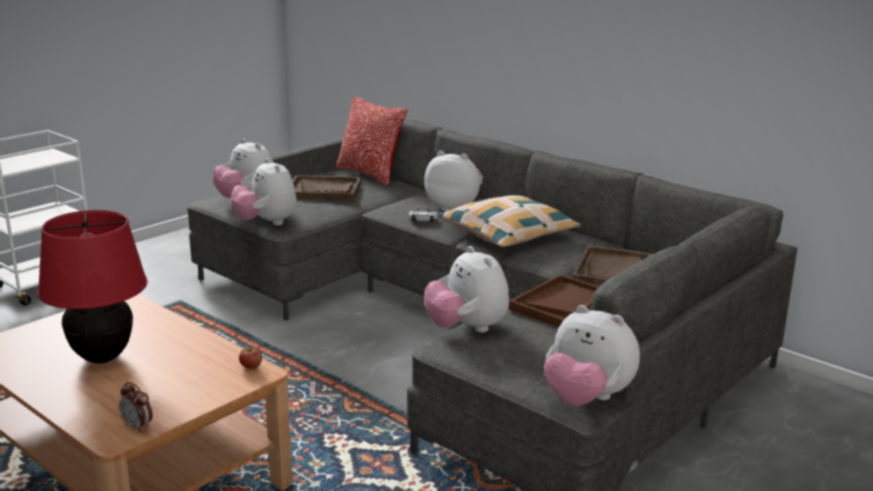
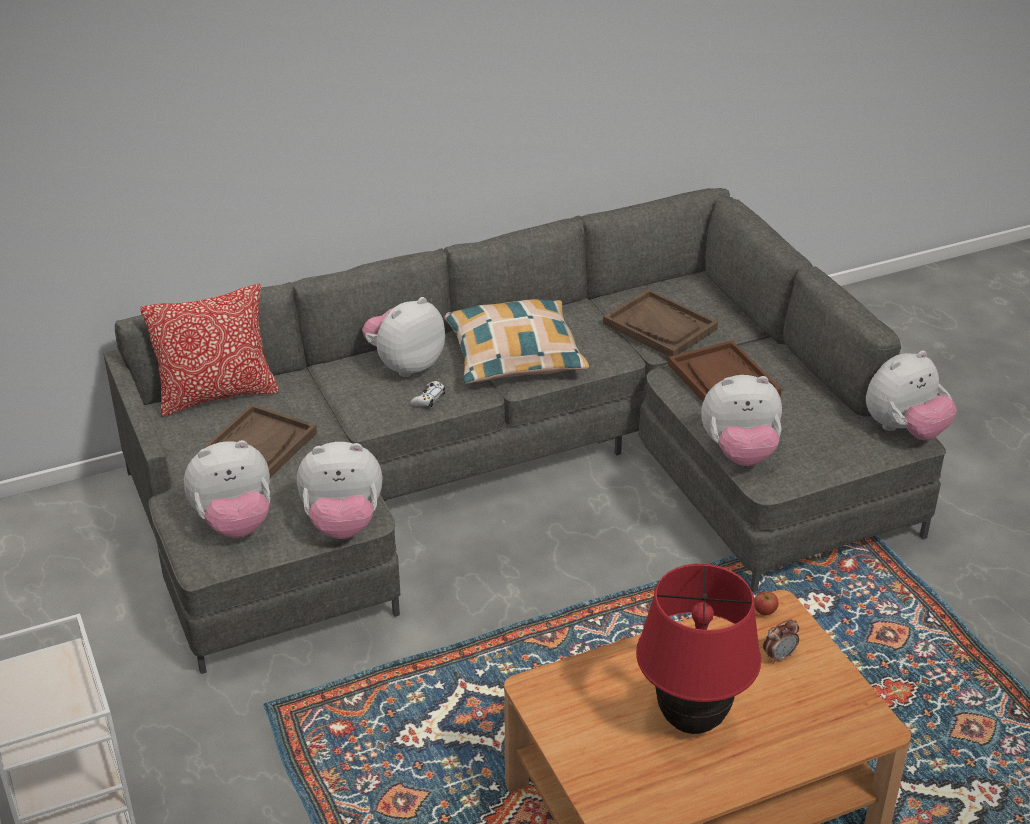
camera: 65 degrees left, 15 degrees up
(137, 426) = (860, 709): alarm clock -> alarm clock (779, 656)

